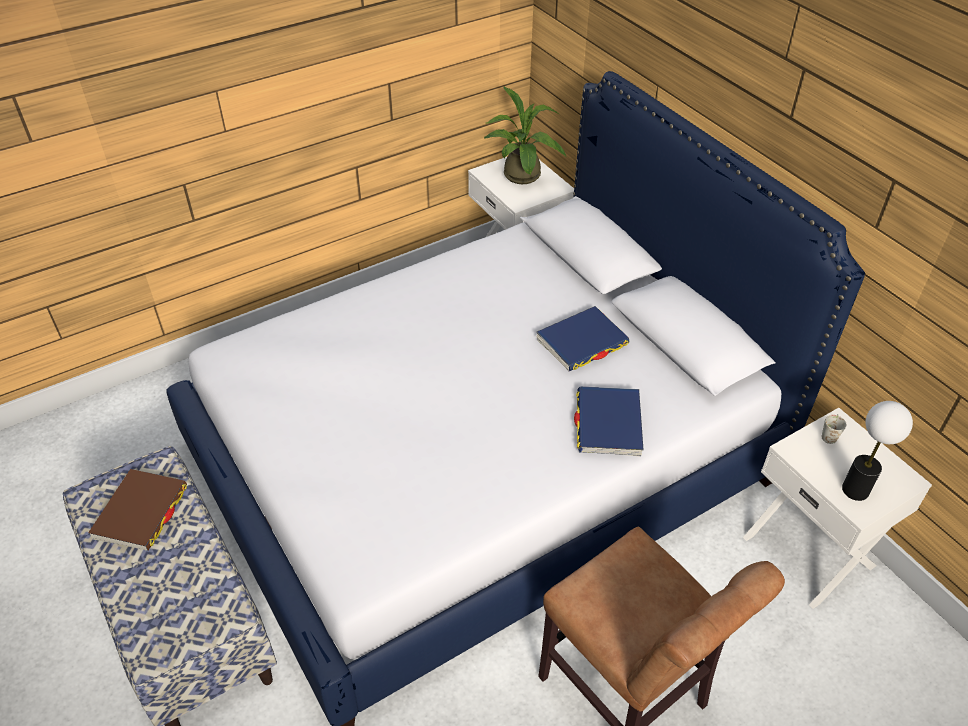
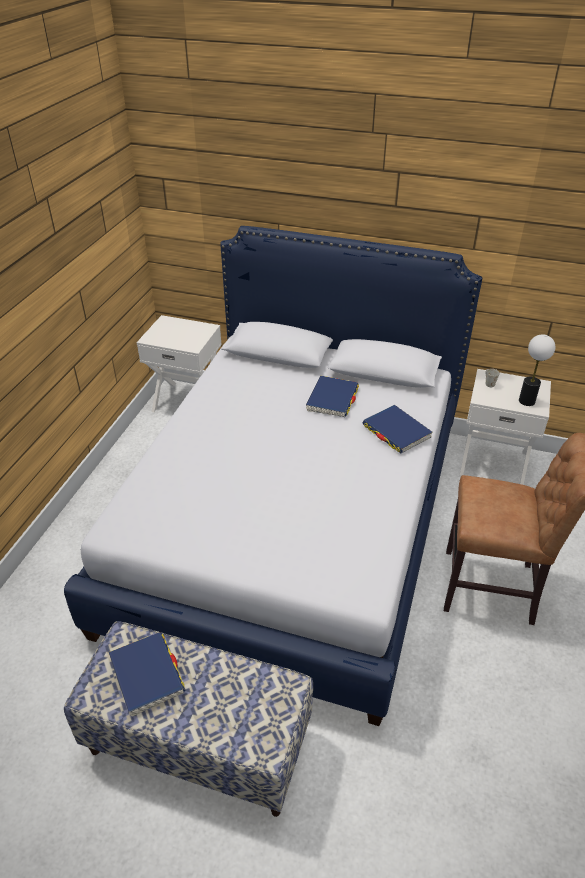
camera: 40 degrees left, 5 degrees down
(141, 512) = (147, 675): brown book -> blue book
(523, 178) = (179, 332): potted plant -> none

